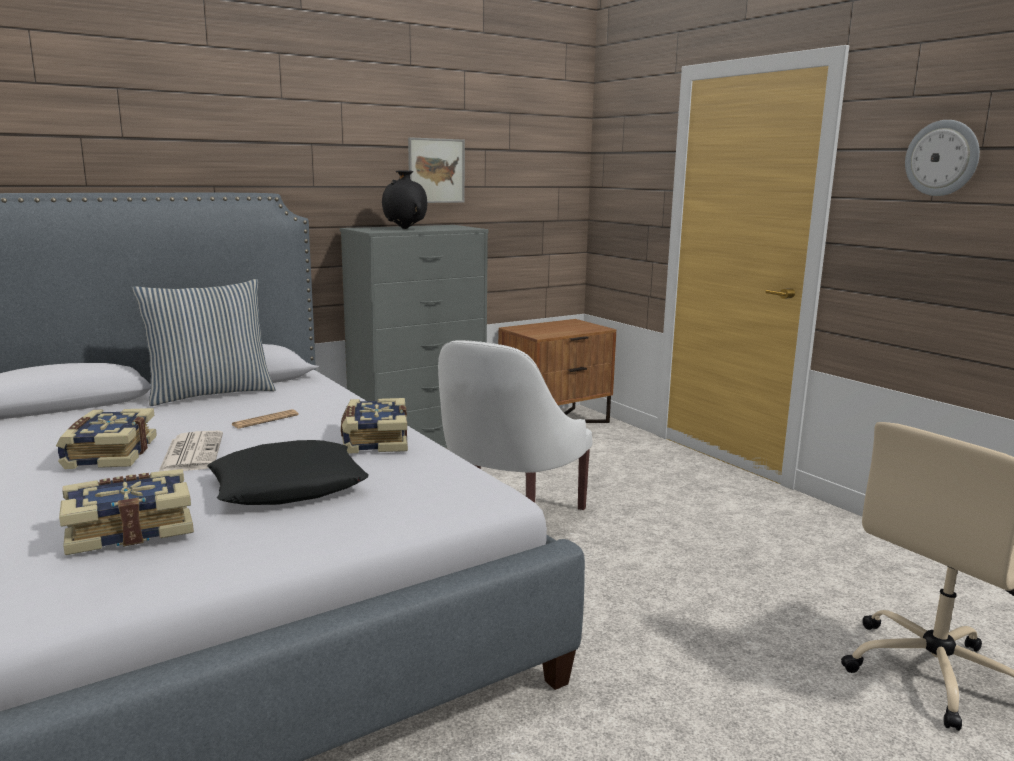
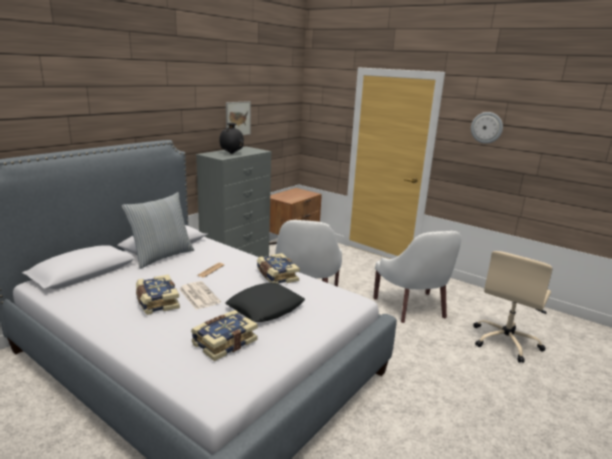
camera: 20 degrees left, 5 degrees up
(730, 565) = (412, 308): none -> white armchair

